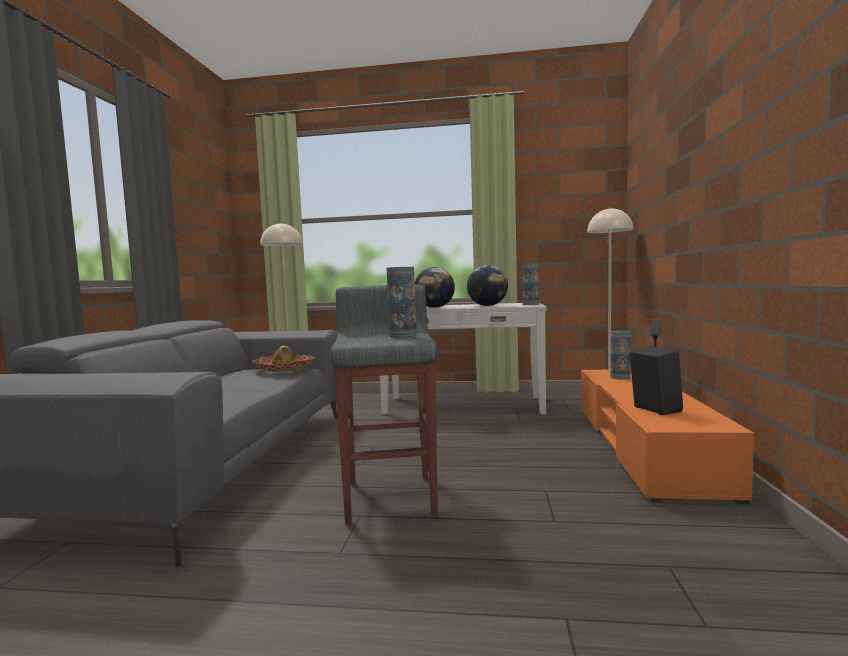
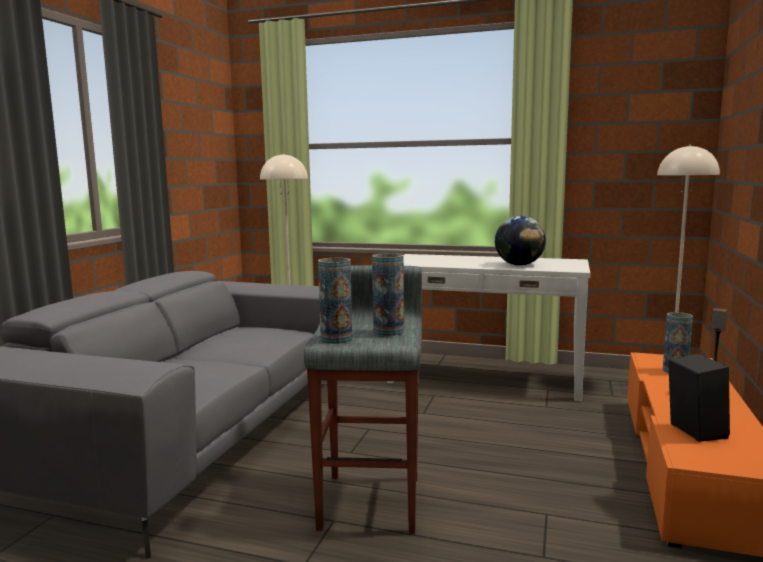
camera: 10 degrees right, 5 degrees up
(285, 369) = (276, 334): hat -> none
(435, 307) = (454, 264): globe -> none
(530, 304) = (573, 267): vase -> vase (336, 339)

